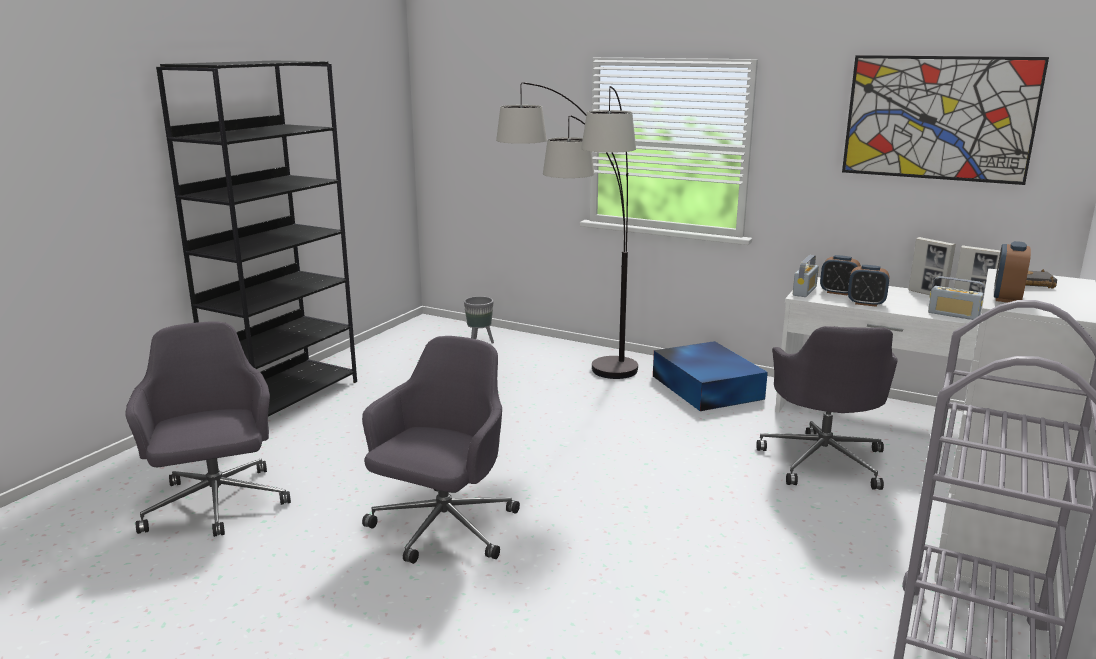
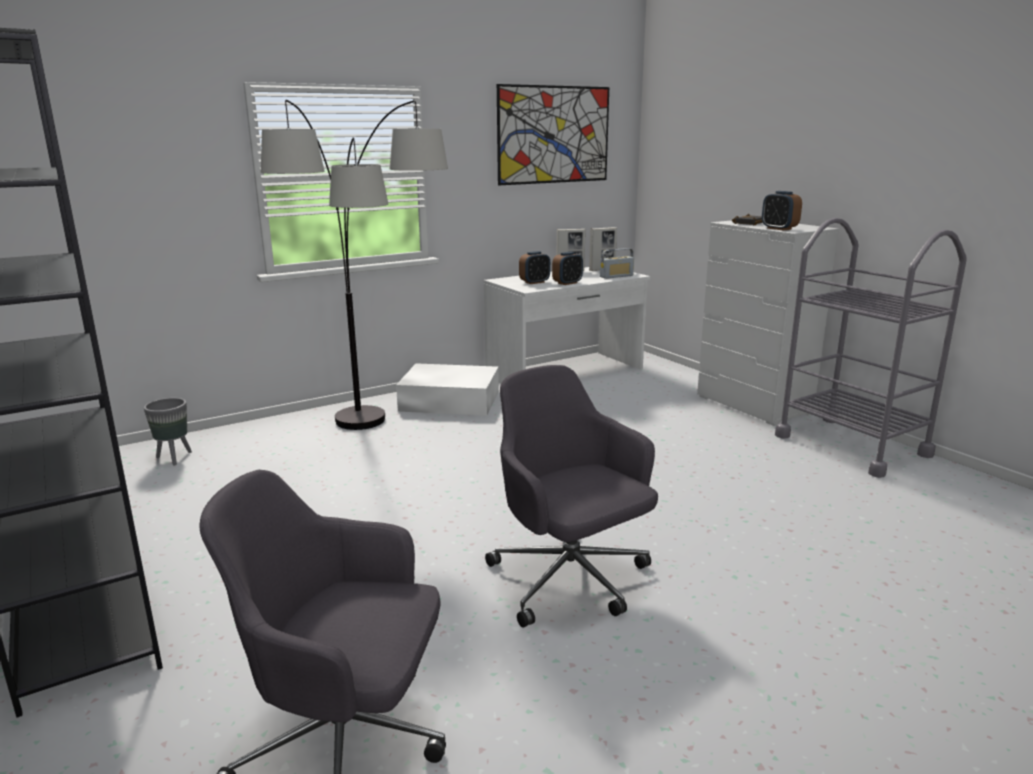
camera: 60 degrees left, 0 degrees up
(706, 386) = (448, 400): blue storage box -> white storage box
(804, 291) = (518, 287): radio -> none
(823, 460) = (609, 405): grey office chair -> none

